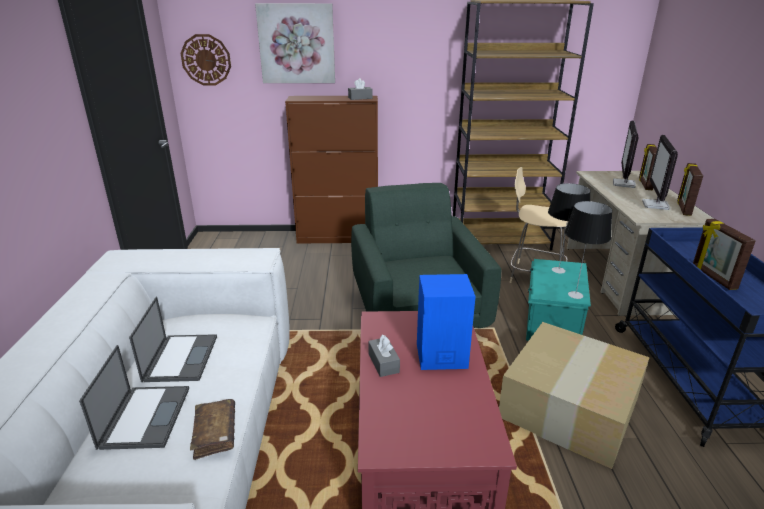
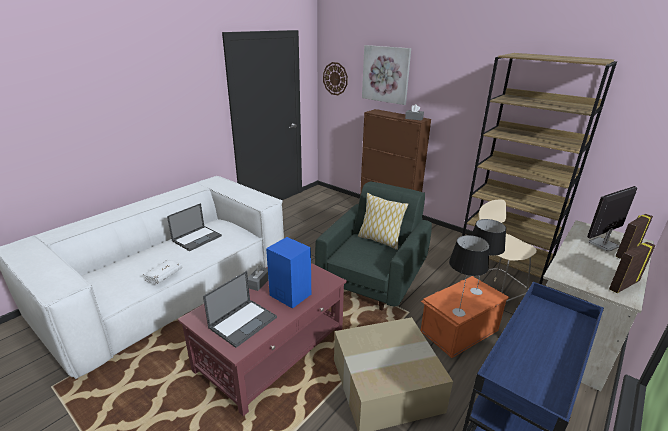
camera: 40 degrees right, 0 degrees up
(145, 416) = (155, 255): laptop -> laptop (243, 322)
(215, 434) = (164, 275): brown book -> white book
(418, 258) = (380, 240): none -> pillow
(551, 322) = (458, 330): turquoise storage box -> orange storage box
(656, 205) = (597, 271): monitor -> none
(713, 277) = (532, 343): picture frame -> none

